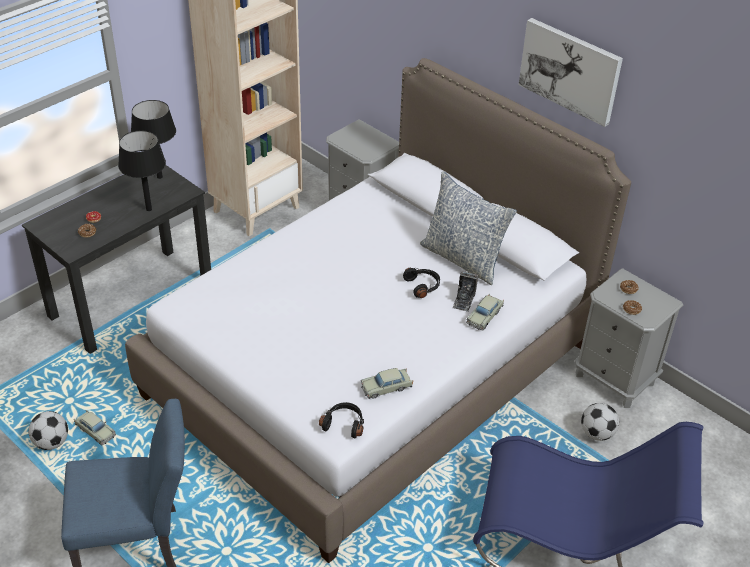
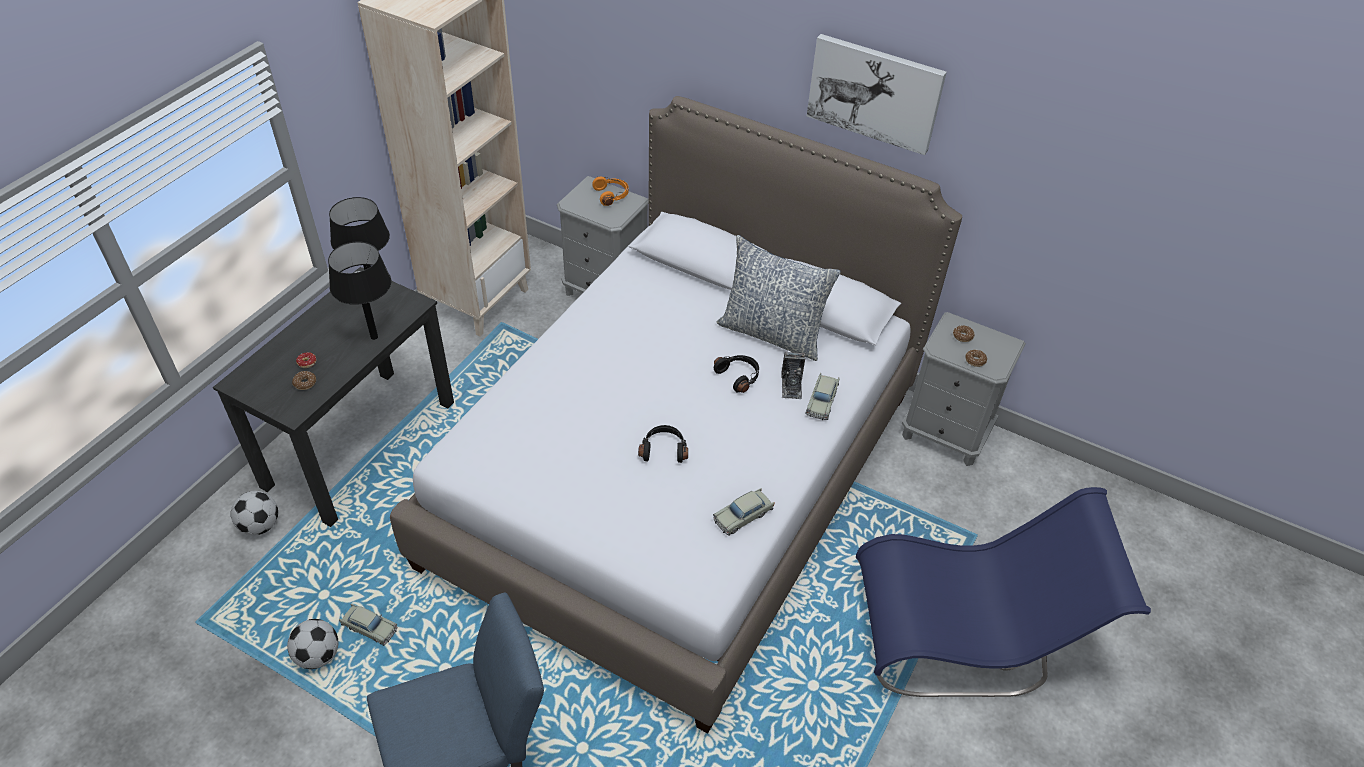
camera: 15 degrees left, 5 degrees up
(344, 424) = (710, 575): black headphones -> black headphones (664, 449)
(372, 136) = (612, 195): none -> orange headphones
(597, 433) = (949, 503): football -> football (261, 526)

